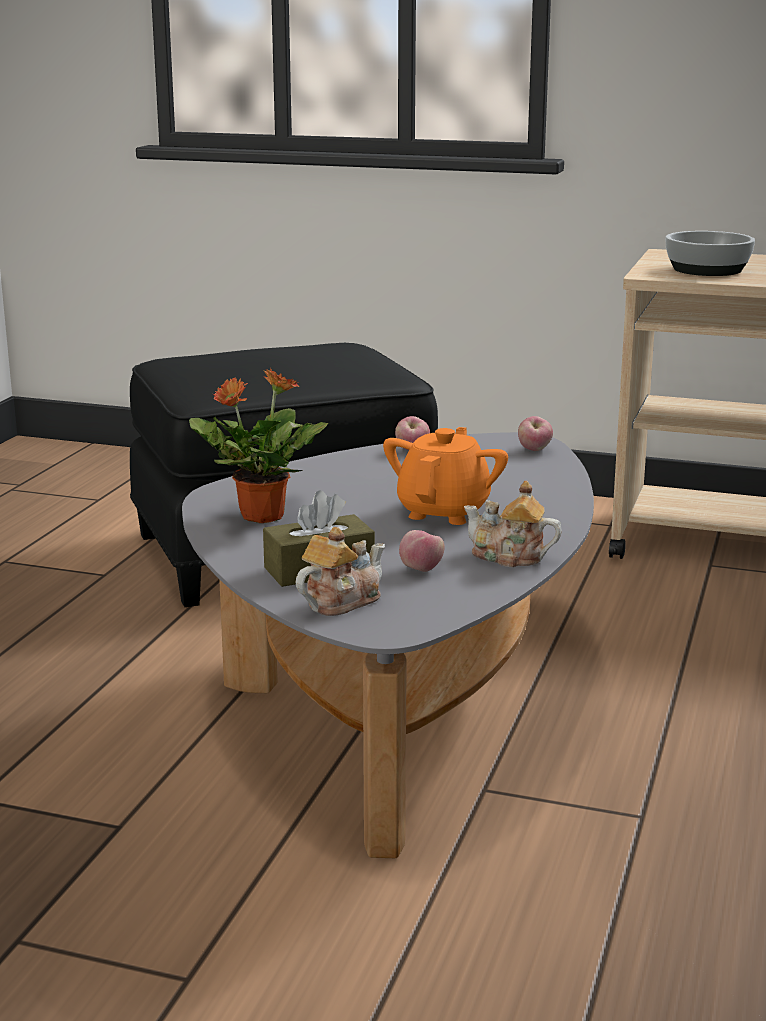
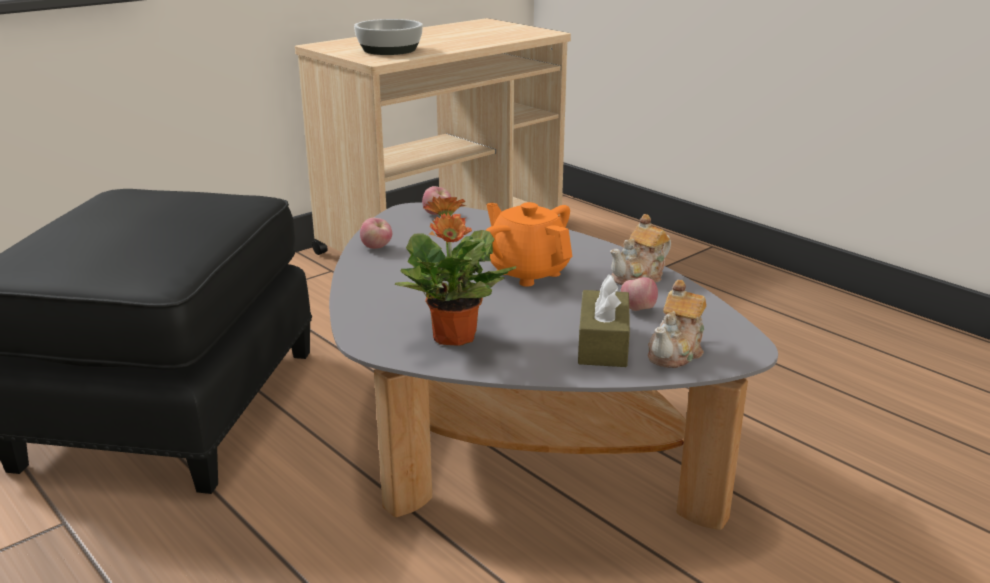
camera: 60 degrees left, 5 degrees up
(340, 601) = (676, 352): teapot -> teapot turned 135 degrees counterclockwise

